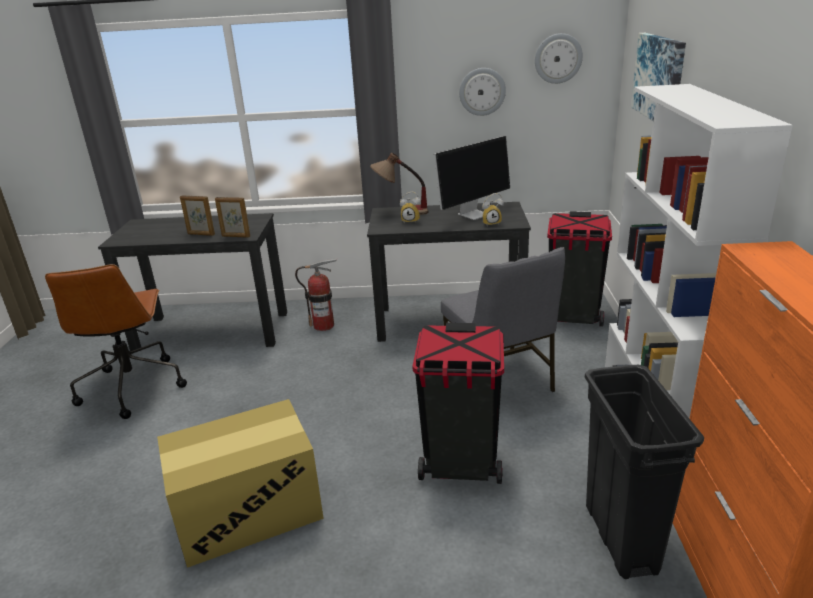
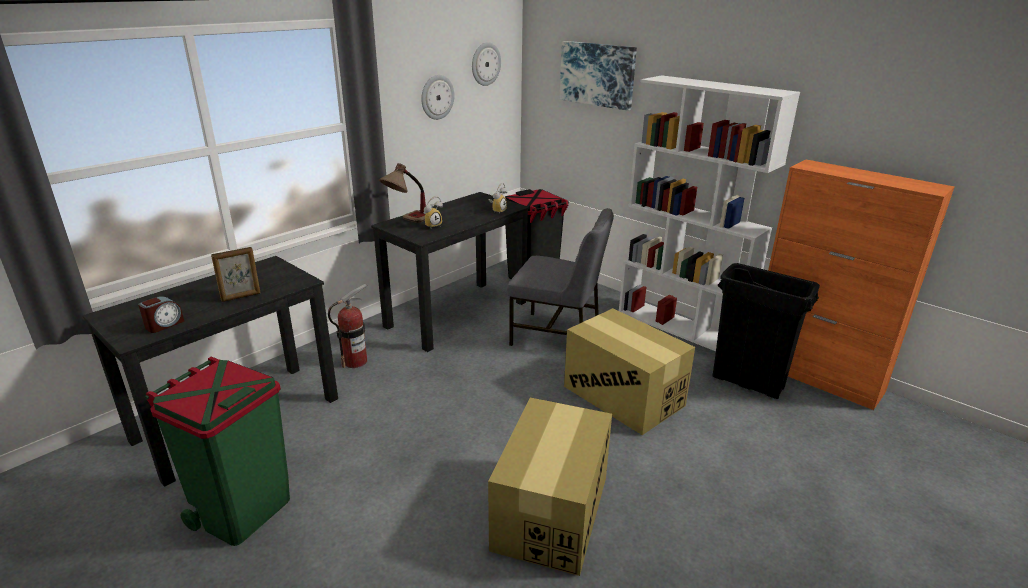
camera: 50 degrees left, 0 degrees up
(132, 387) = (243, 510): brown office chair -> green trash can
(141, 238) = (164, 325): none -> alarm clock
(236, 236) = (291, 285): picture frame -> none
(461, 464) = (623, 395): black trash can -> cardboard box
(474, 214) = (469, 208): monitor -> none

